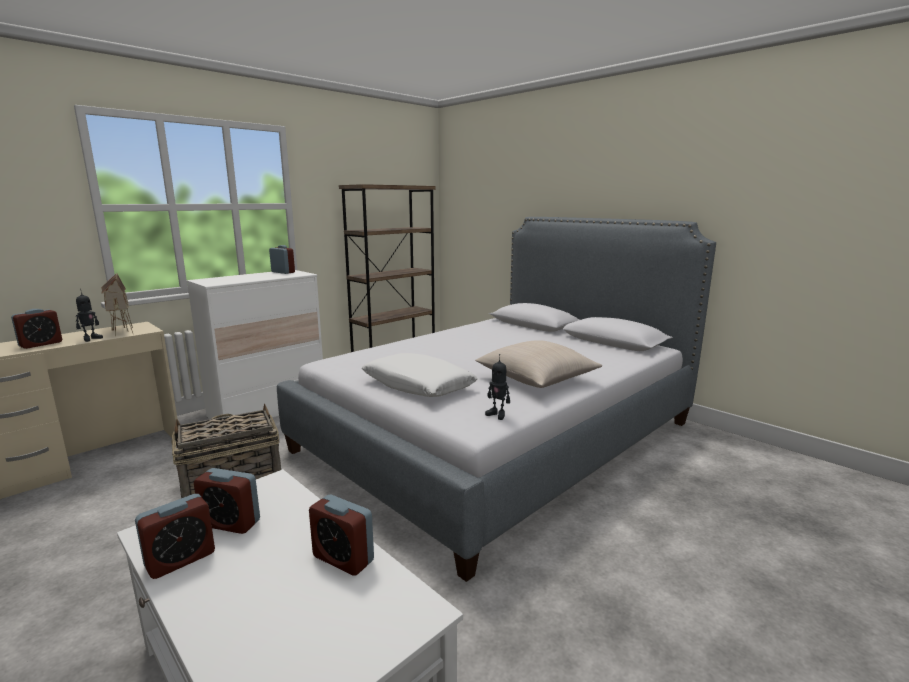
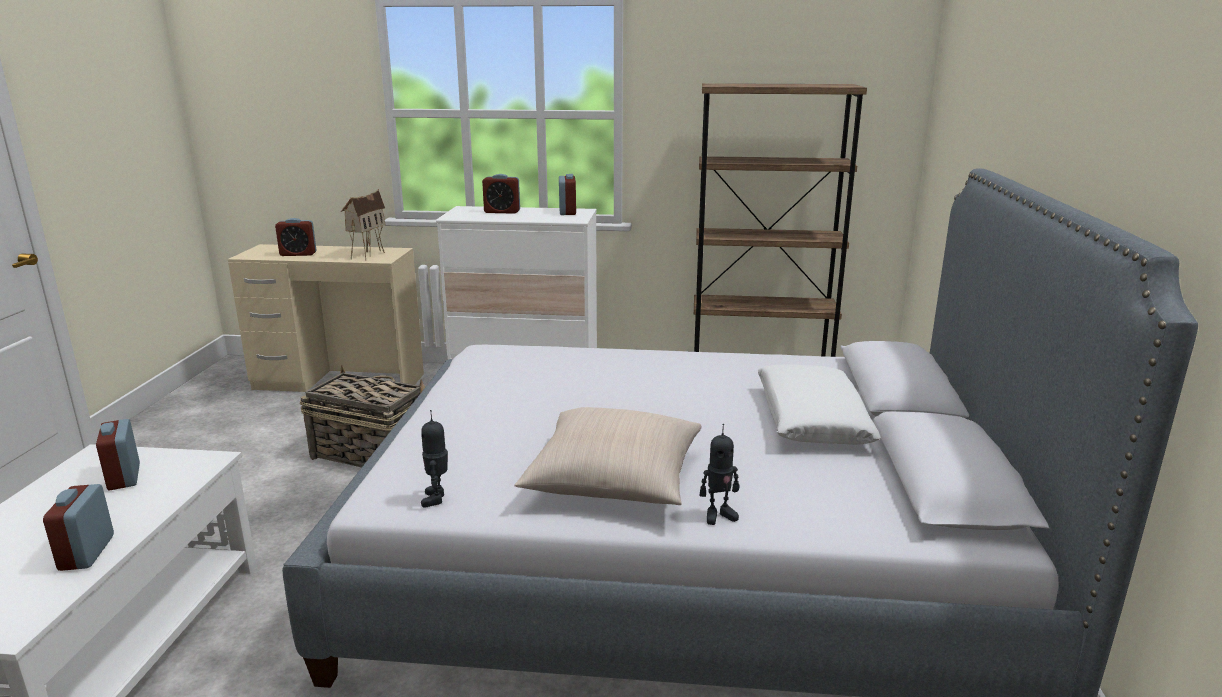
camera: 50 degrees right, 5 degrees up
(91, 339) = (332, 258): toy robot -> toy robot (718, 515)
(180, 559) = (58, 486): alarm clock -> alarm clock (502, 211)
(418, 386) = (475, 420): white pillow -> white pillow (811, 419)

